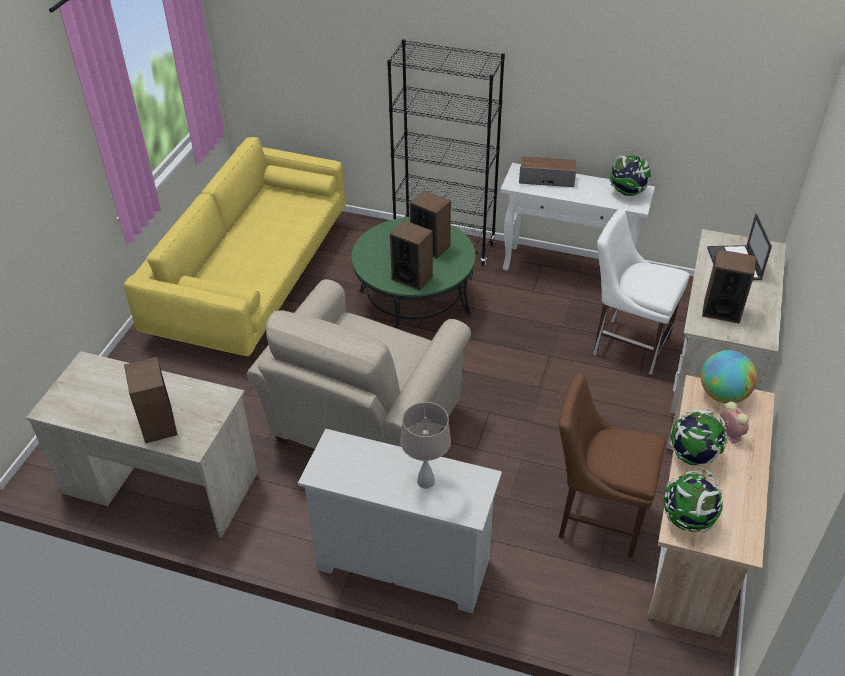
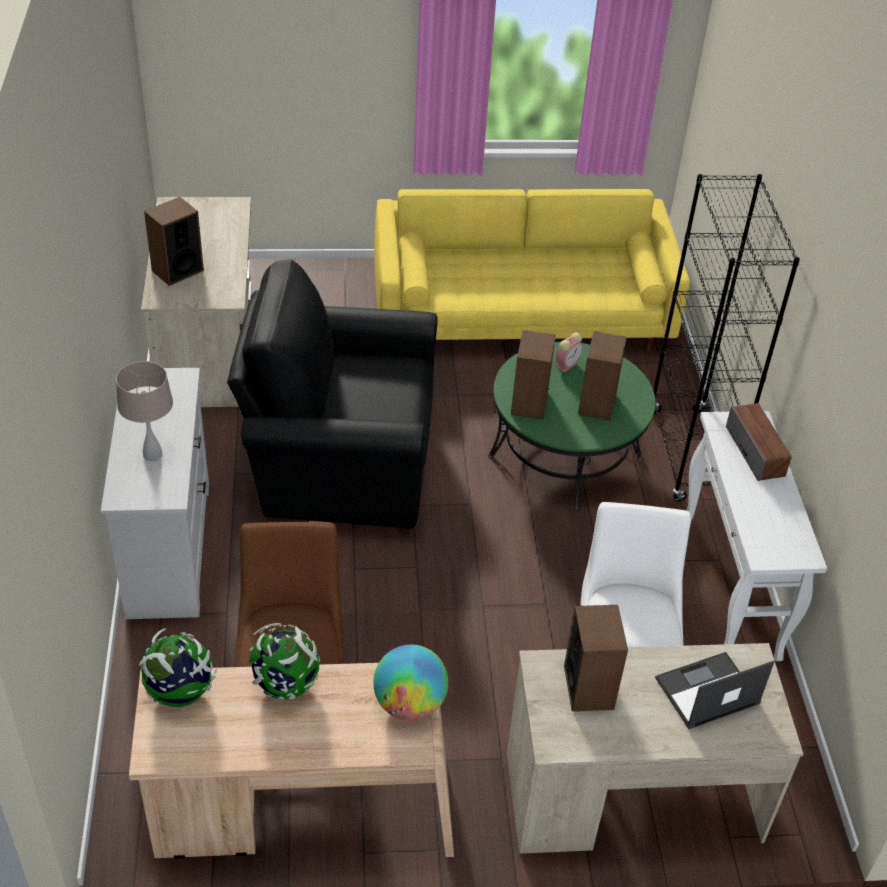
camera: 65 degrees right, 0 degrees up
(362, 429) = (339, 466): beige armchair -> black armchair
(627, 192) = (787, 540): globe -> none
(729, 433) = (340, 718): alarm clock -> alarm clock (567, 364)

